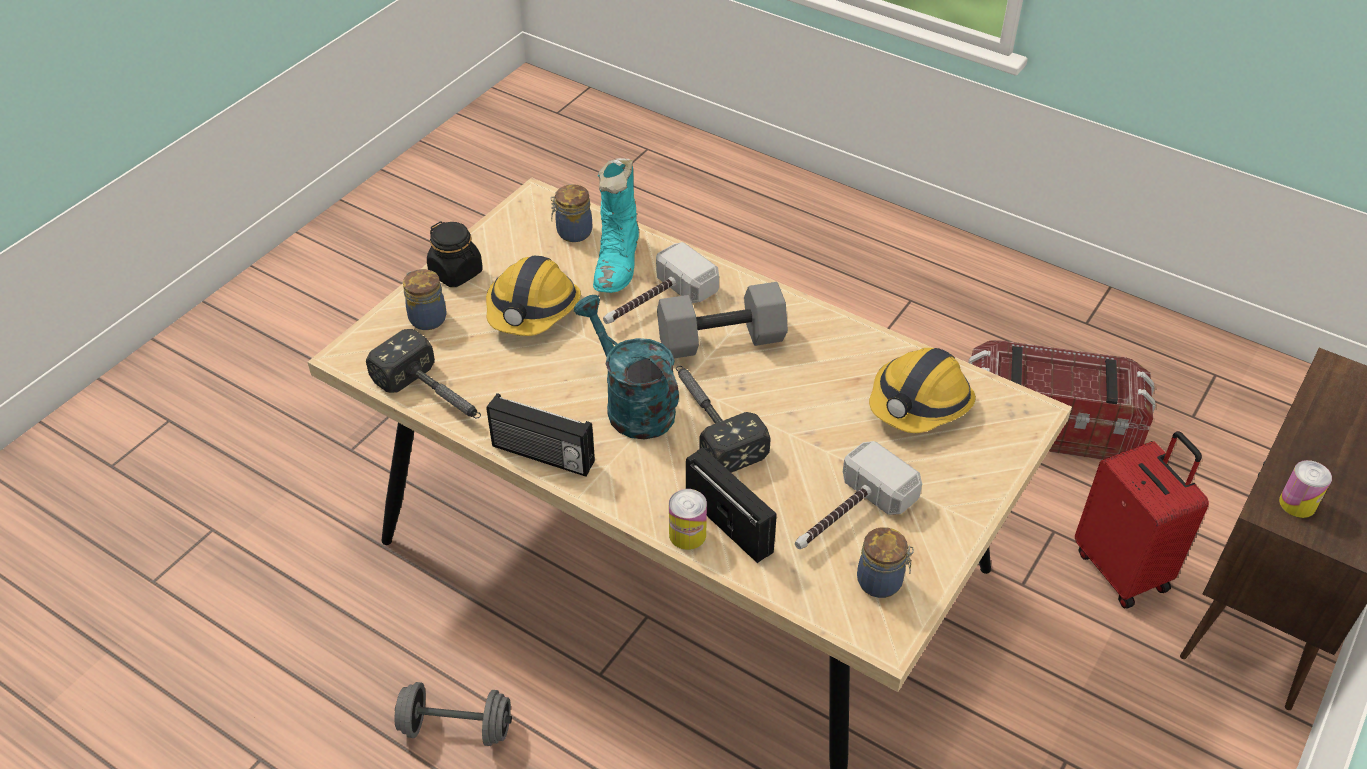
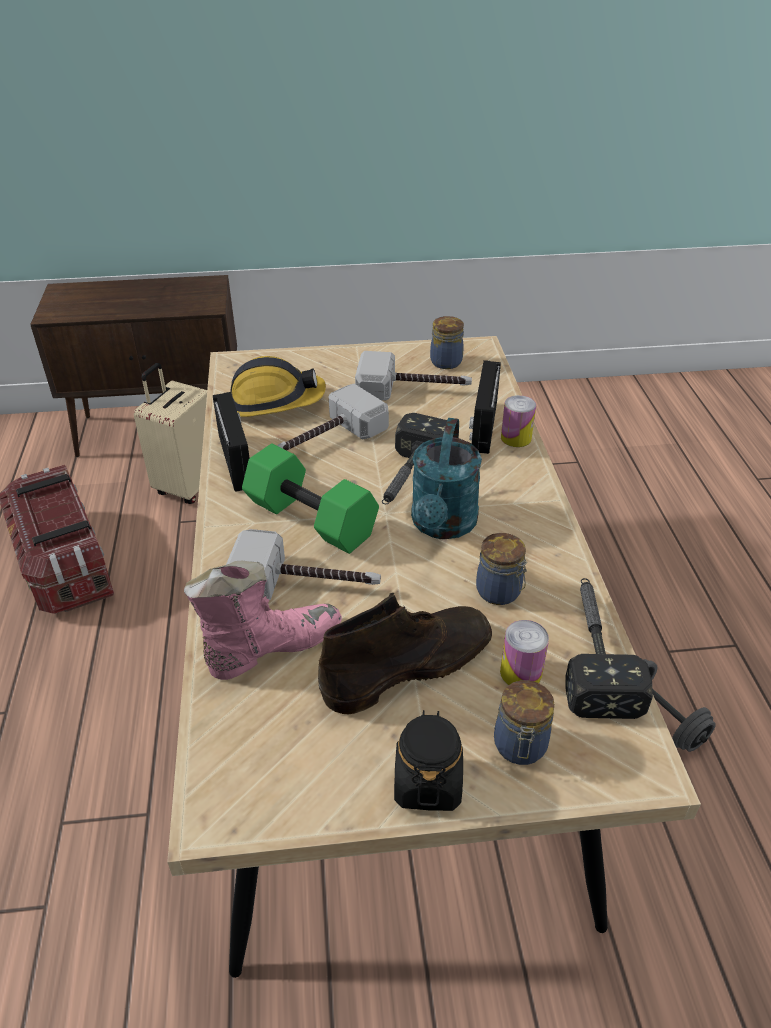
camera: 130 degrees left, 5 degrees down
(533, 310) = (409, 666): hard hat -> brown boot
(542, 456) = (554, 540): radio -> radio (237, 461)
(572, 232) = (253, 723): jar -> jar (500, 592)
(618, 263) = (271, 648): turquoise boot -> pink boot
(720, 341) = (313, 518): grey dumbbell -> green dumbbell
(820, 404) = (326, 439): none -> hammer
(1123, 569) = (188, 485): red suitcase -> beige suitcase
(1297, 504) = (195, 302): can -> can (520, 672)

